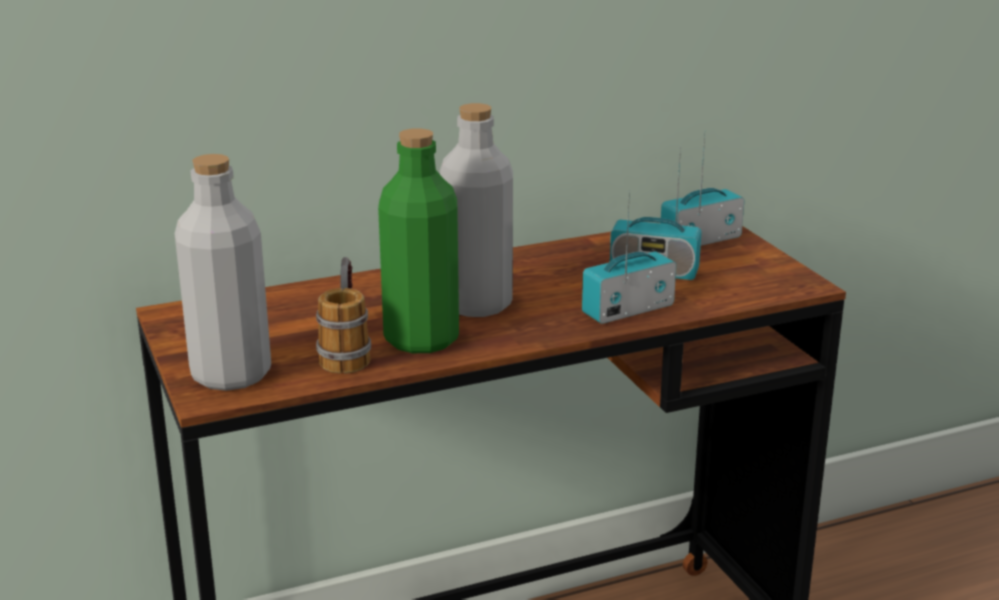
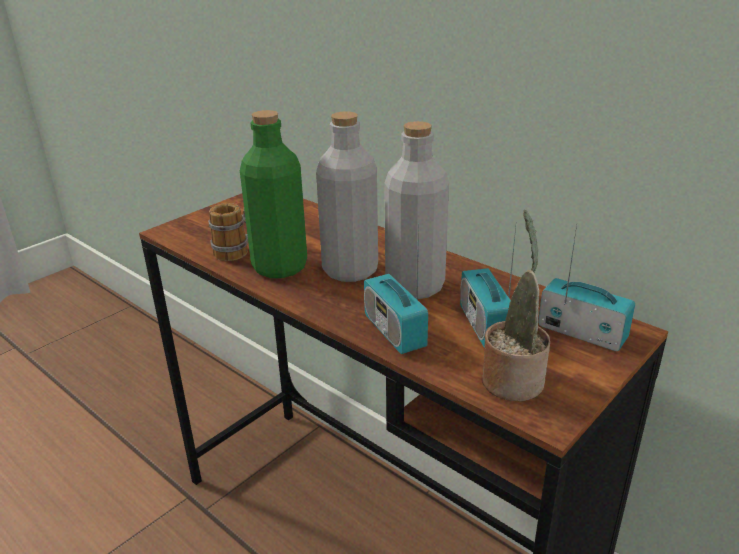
camera: 65 degrees right, 5 degrees up
(231, 374) = (196, 228): grey bottle -> grey bottle (415, 286)
(627, 310) = (394, 331): radio -> radio turned 150 degrees counterclockwise
(745, 282) = (512, 378): none -> potted plant

